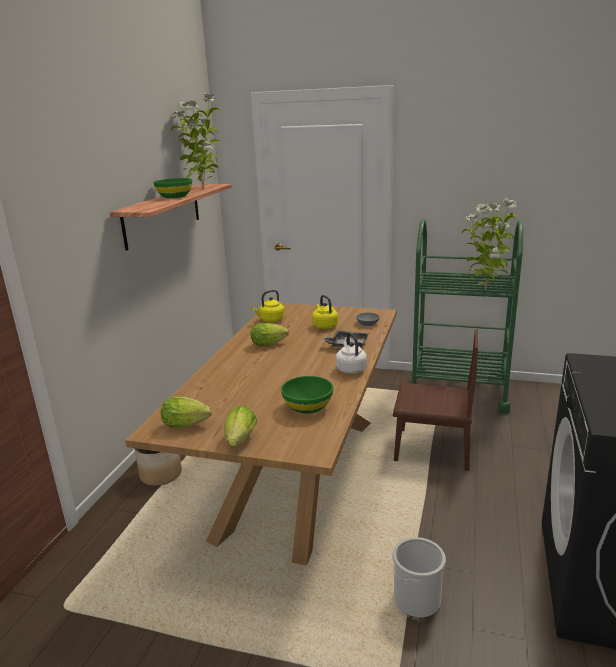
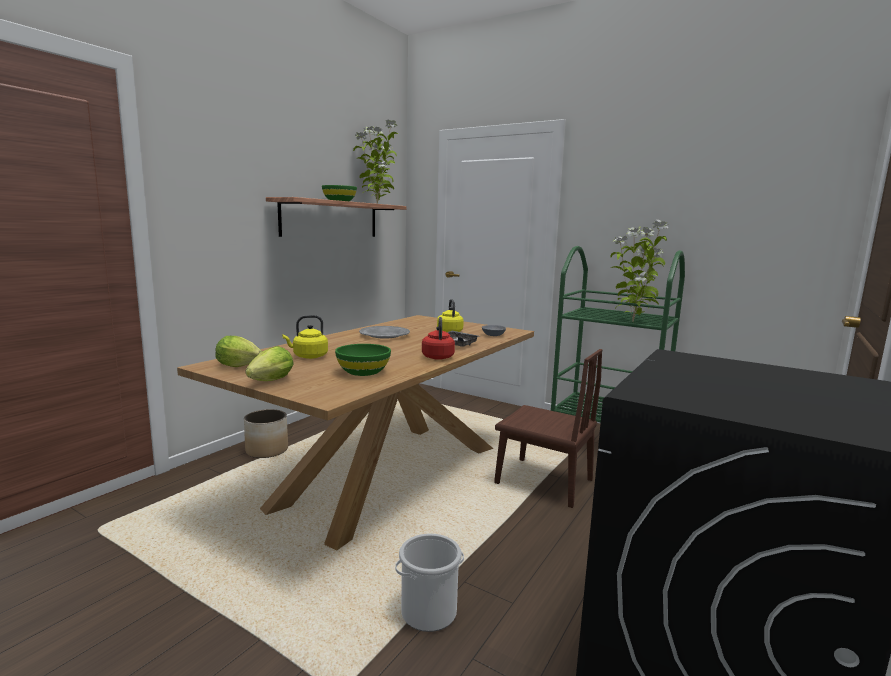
camera: 15 degrees right, 10 degrees down
(270, 344) = (384, 335): lettuce -> grey plate
(271, 320) = (404, 323): yellow kettle -> yellow kettle (308, 356)
(350, 369) = (438, 357): white kettle -> red kettle

